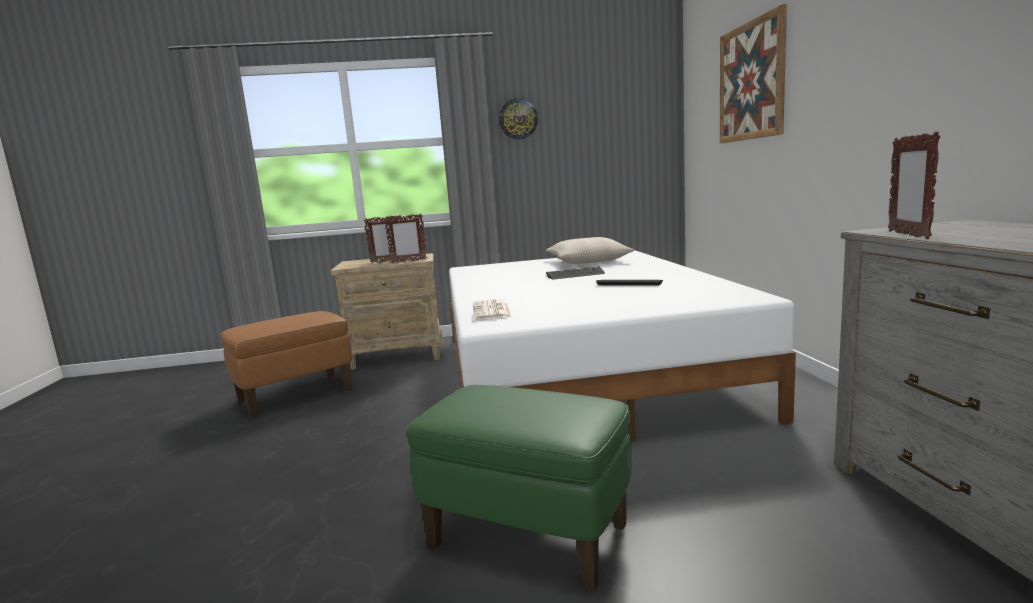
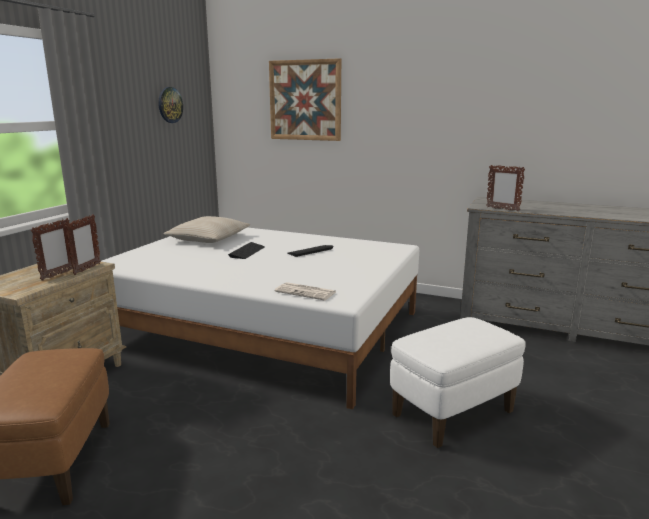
camera: 60 degrees left, 5 degrees up
(518, 119) = (109, 105): wall clock -> wall clock (170, 105)
(527, 536) = (452, 414): green ottoman -> white ottoman

